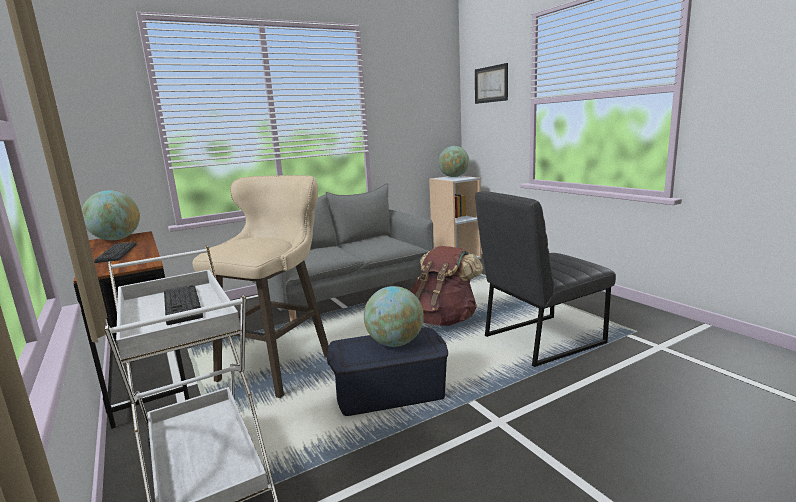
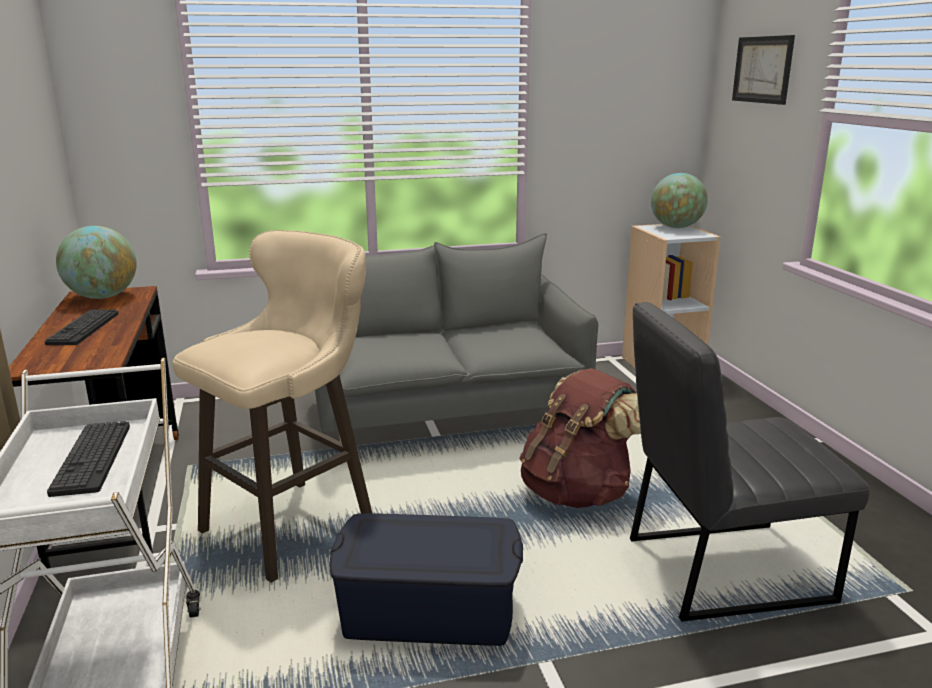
camera: 15 degrees right, 5 degrees up
(395, 343) = (444, 540): globe -> none

